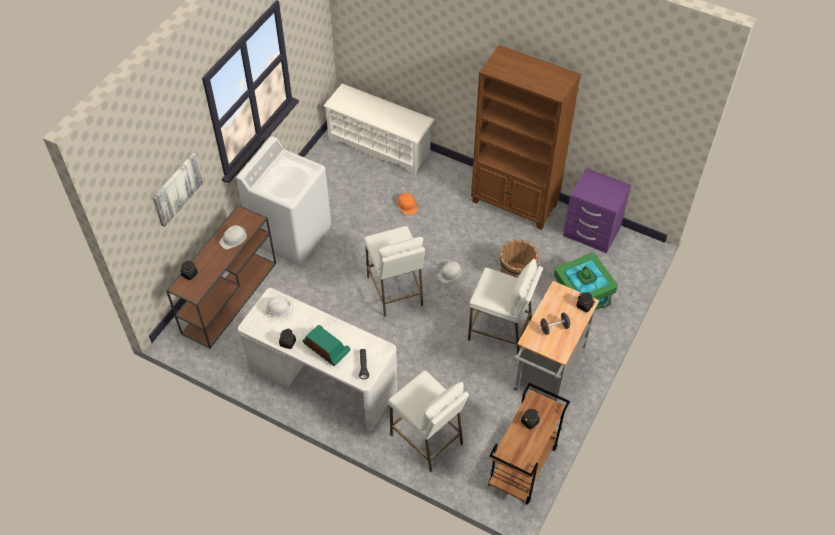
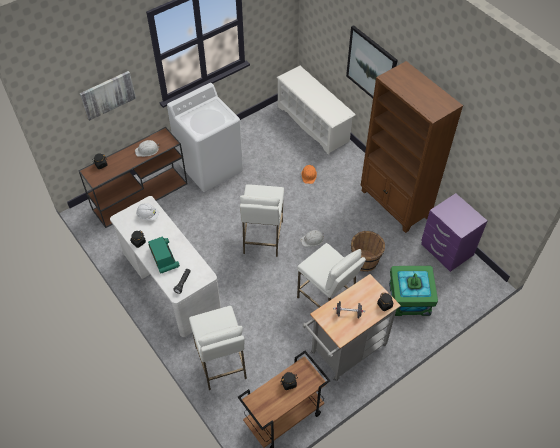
camera: 25 degrees right, 0 degrees up
(449, 62) = (371, 67): none -> picture

